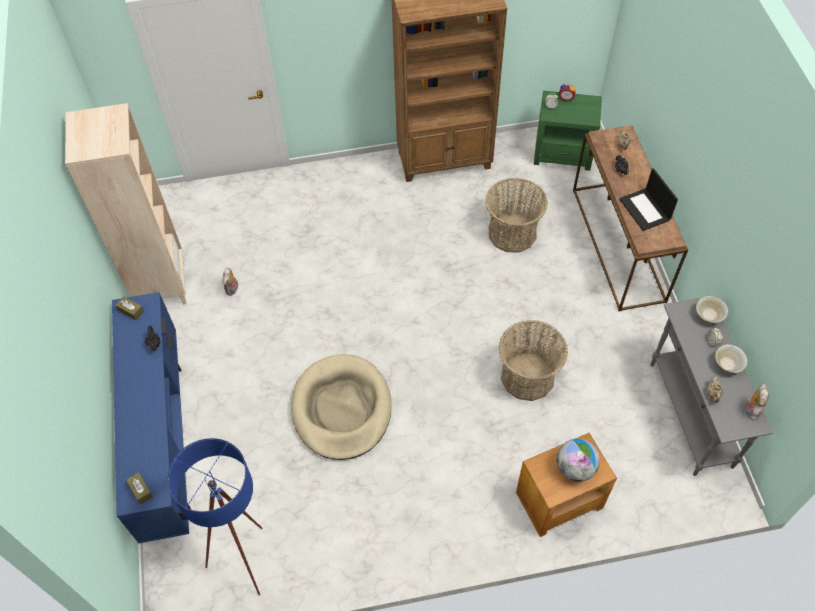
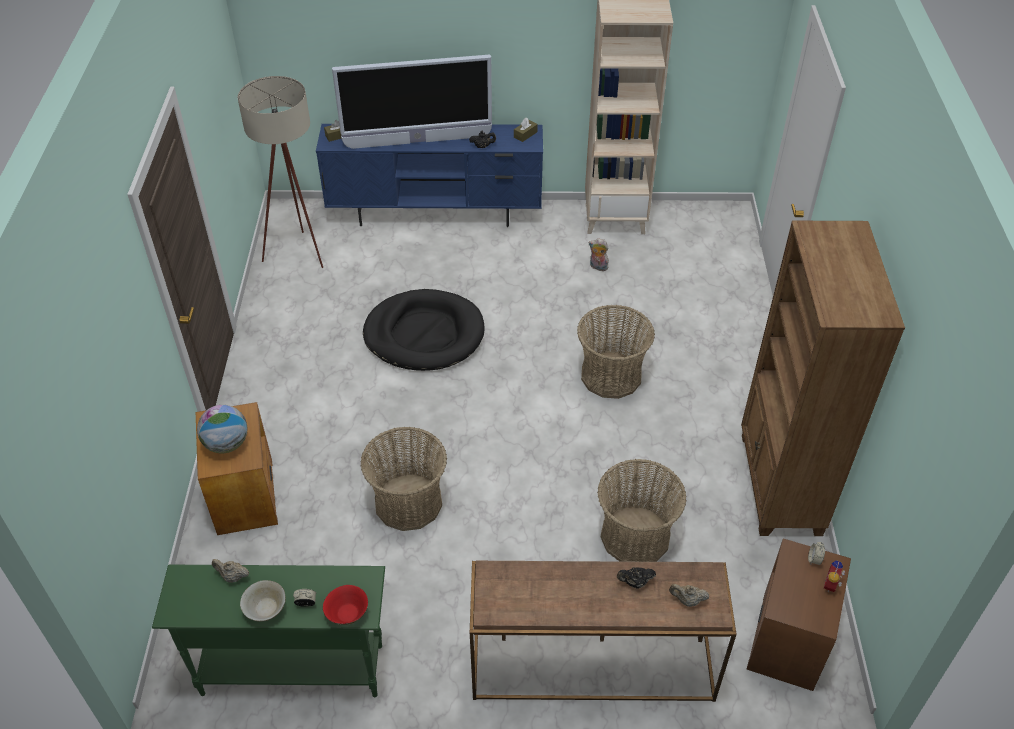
camera: 100 degrees right, 10 degrees down
(148, 405) = (417, 142): none -> television
(247, 555) = (301, 257): blue floor lamp -> beige floor lamp
(342, 409) = (424, 334): beige dog bed -> black dog bed
(363, 264) = (611, 375): none -> basket
(563, 153) = (787, 640): green side table -> brown side table
(645, 210) = (551, 592): laptop -> none
(690, 415) = (292, 669): grey console table -> green console table
(708, 315) = (347, 613): beige bowl -> red bowl
(751, 410) = (192, 613): plush toy -> none

